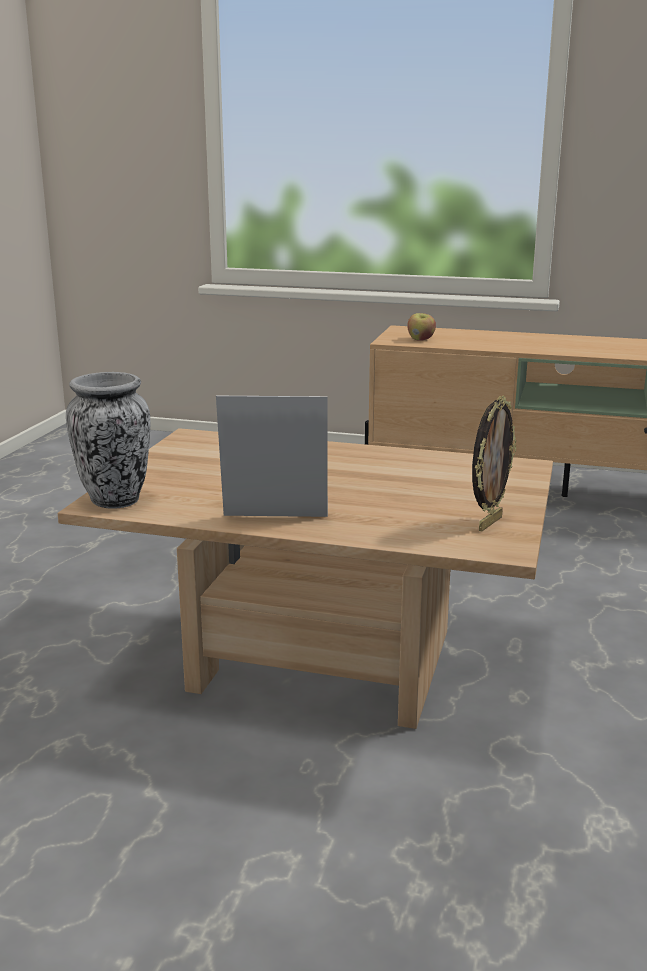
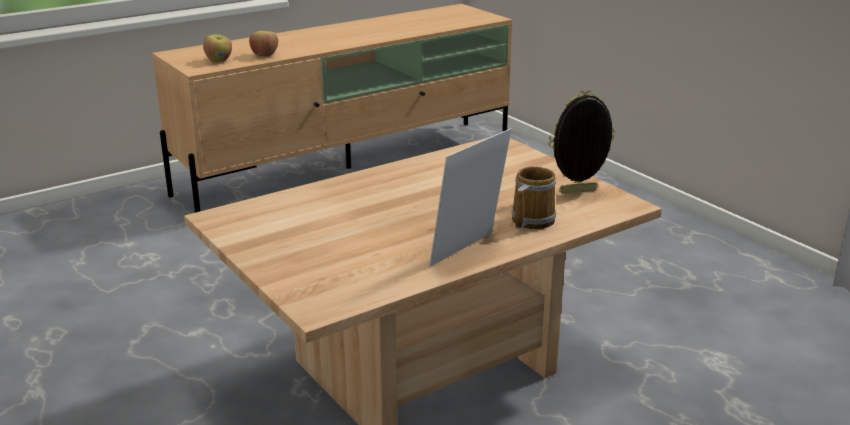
camera: 50 degrees left, 5 degrees up
(115, 500) = (322, 297): vase -> none
(382, 523) = (530, 220): none -> mug
(466, 343) = (264, 55): none -> apple
(488, 523) = (578, 192): picture frame -> picture frame turned 90 degrees counterclockwise

